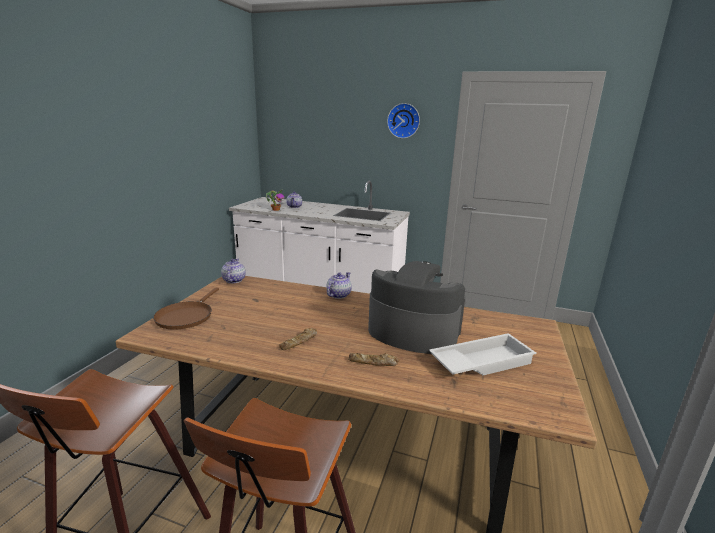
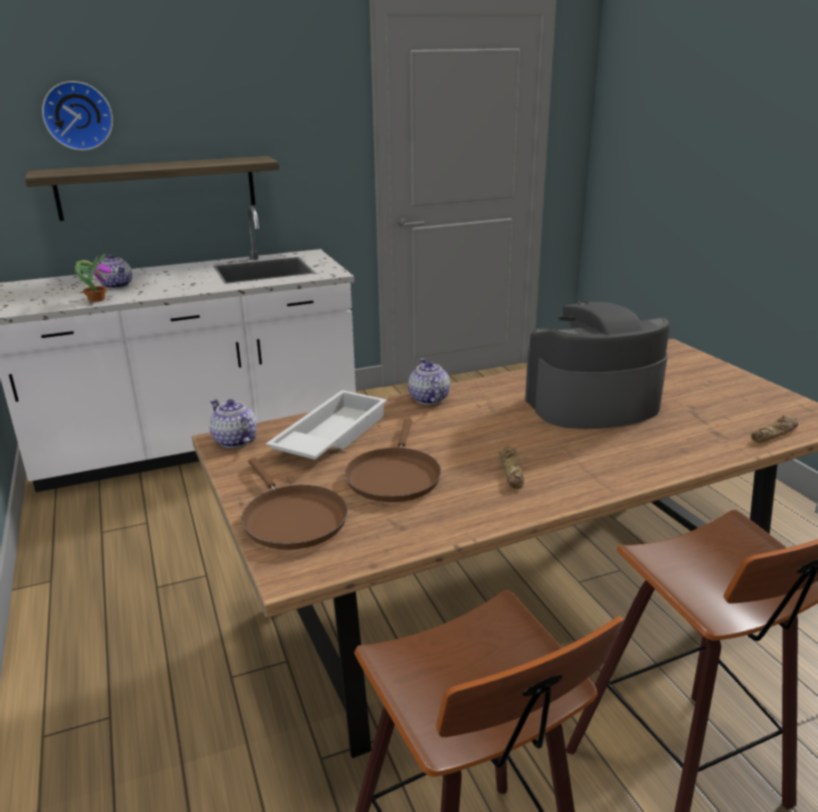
camera: 40 degrees left, 5 degrees up
(252, 319) = (394, 476): none -> brown frying pan
(334, 165) = (157, 187): none -> shelf
(373, 363) = (625, 453): bread -> bread (775, 434)
(403, 121) = (284, 88): wall clock -> wall clock (78, 116)
(480, 361) = (699, 404): white tray -> white tray (330, 435)

